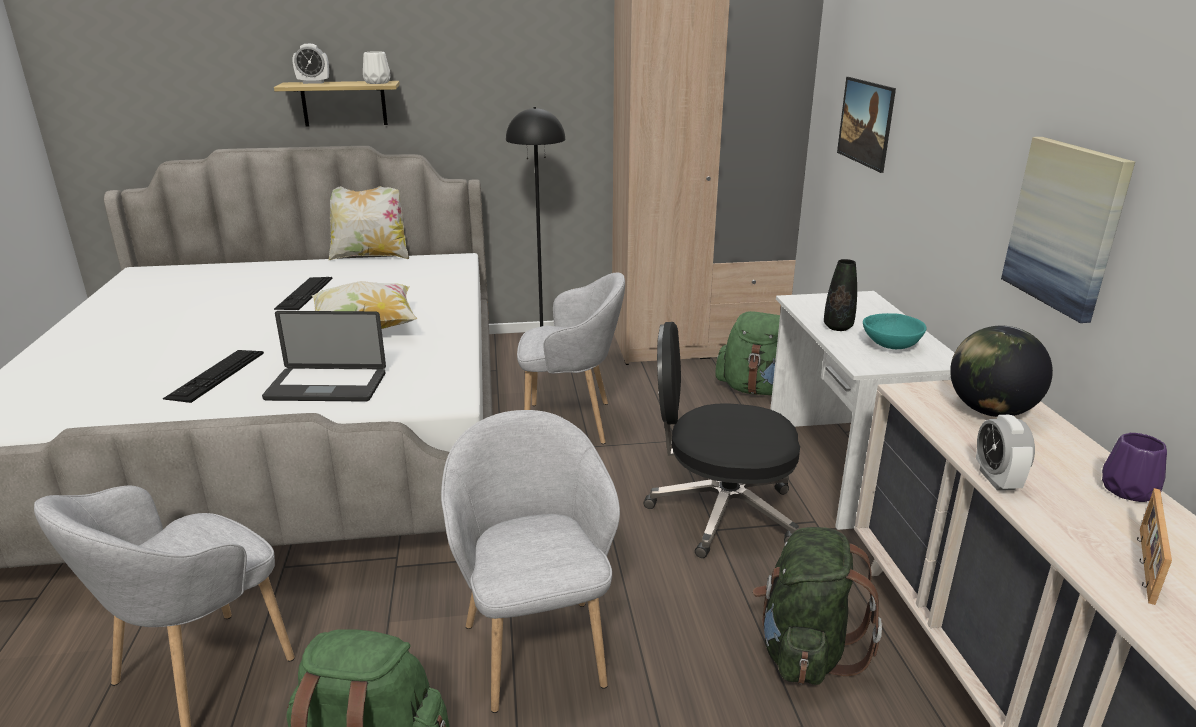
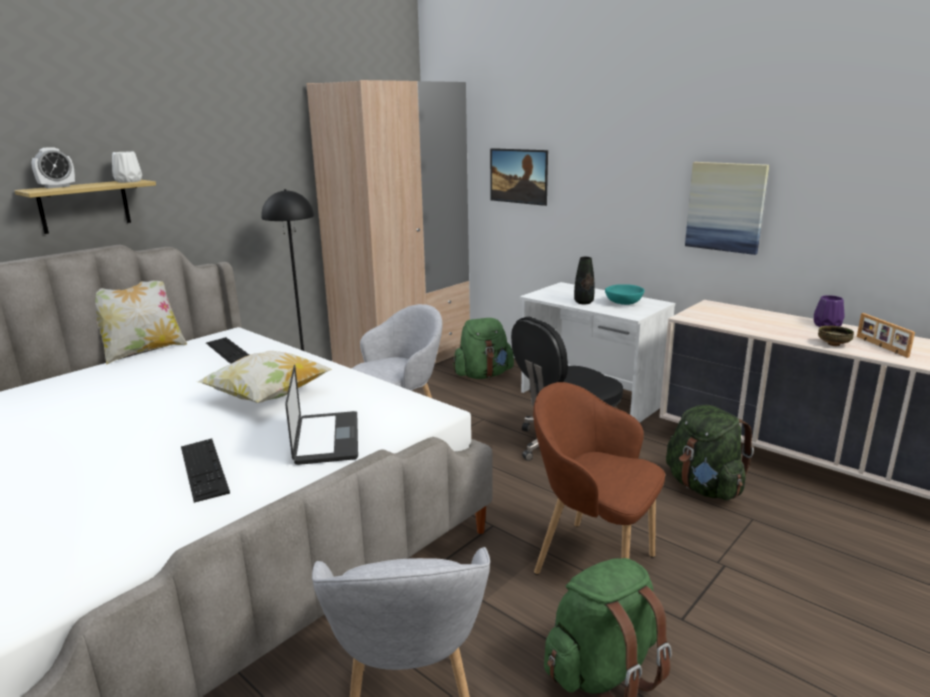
camera: 40 degrees left, 5 degrees down
(304, 293) = (142, 392): keyboard -> keyboard (229, 351)
(326, 387) = (327, 439): laptop -> laptop turned 60 degrees counterclockwise
(536, 648) = (591, 560): grey armchair -> brown armchair
(990, 411) = (730, 314): globe -> none
(997, 479) = (787, 337): alarm clock -> none
(1052, 522) = (833, 344): none -> bowl

